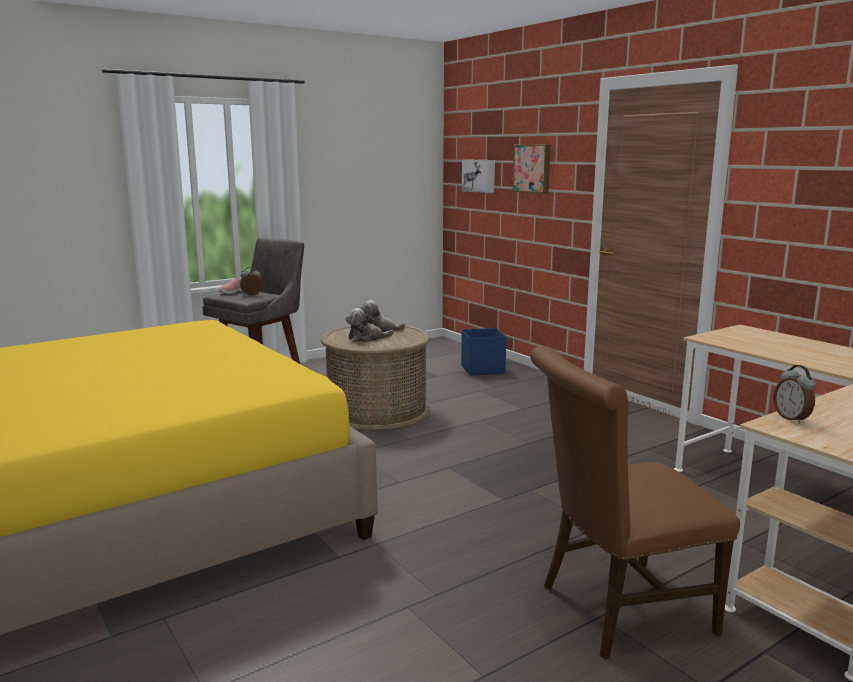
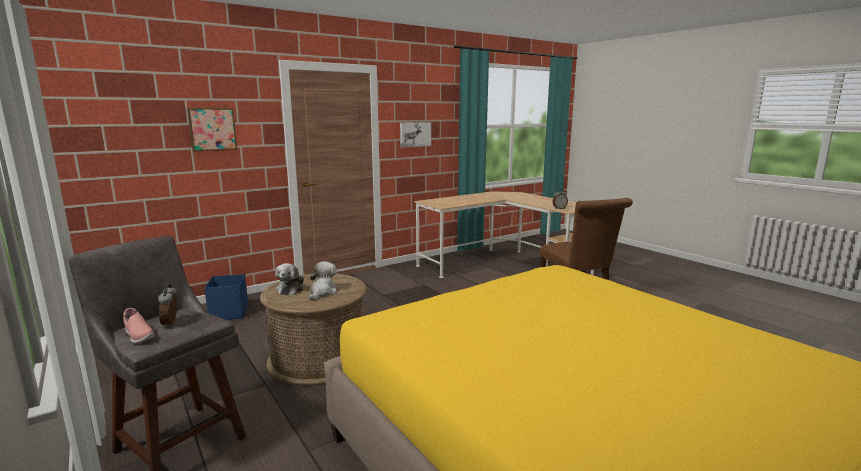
camera: 90 degrees left, 0 degrees up
(366, 338) = (322, 292): plush toy -> plush toy turned 150 degrees counterclockwise
(479, 176) = (126, 140): picture -> picture (415, 134)

